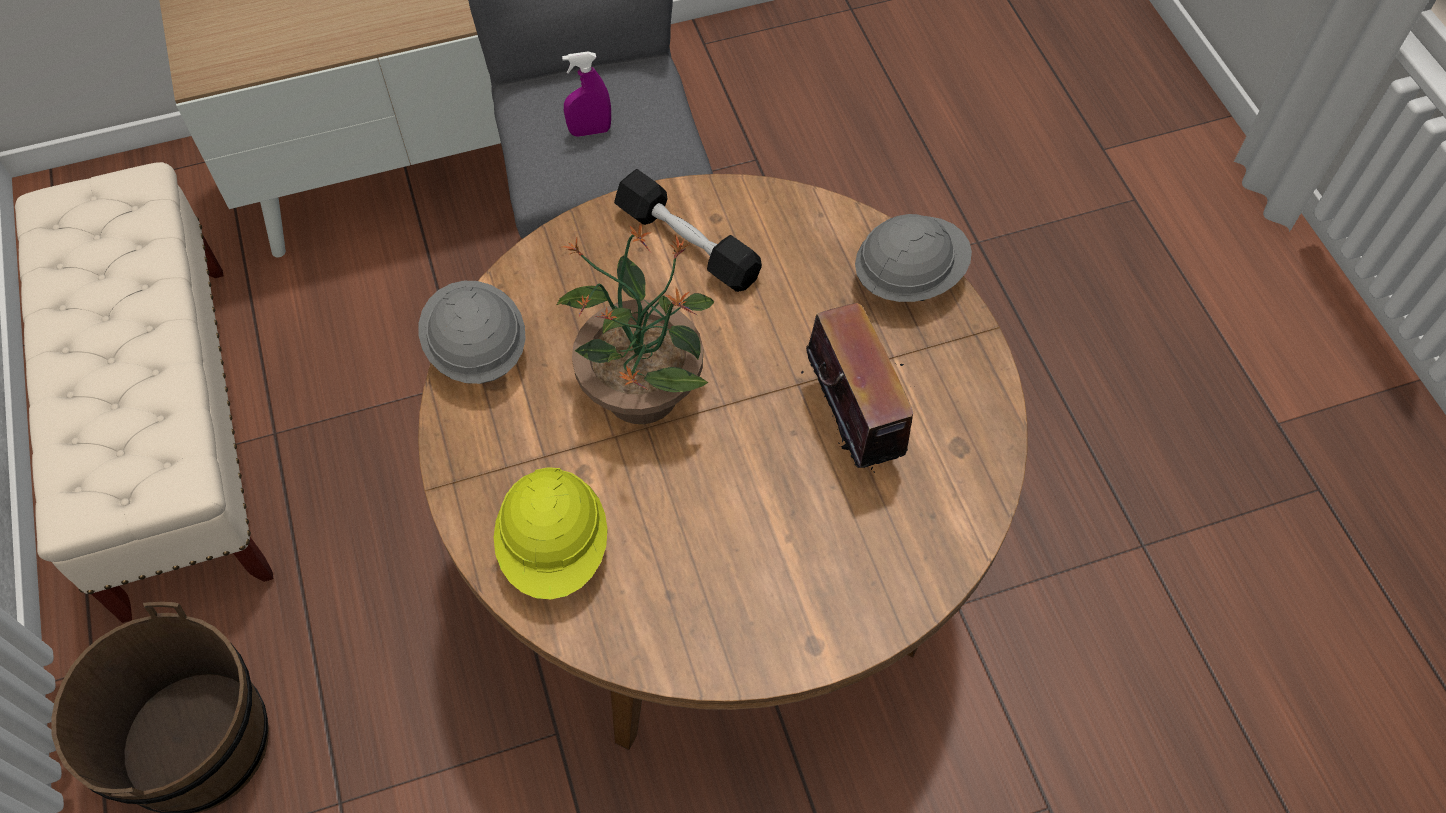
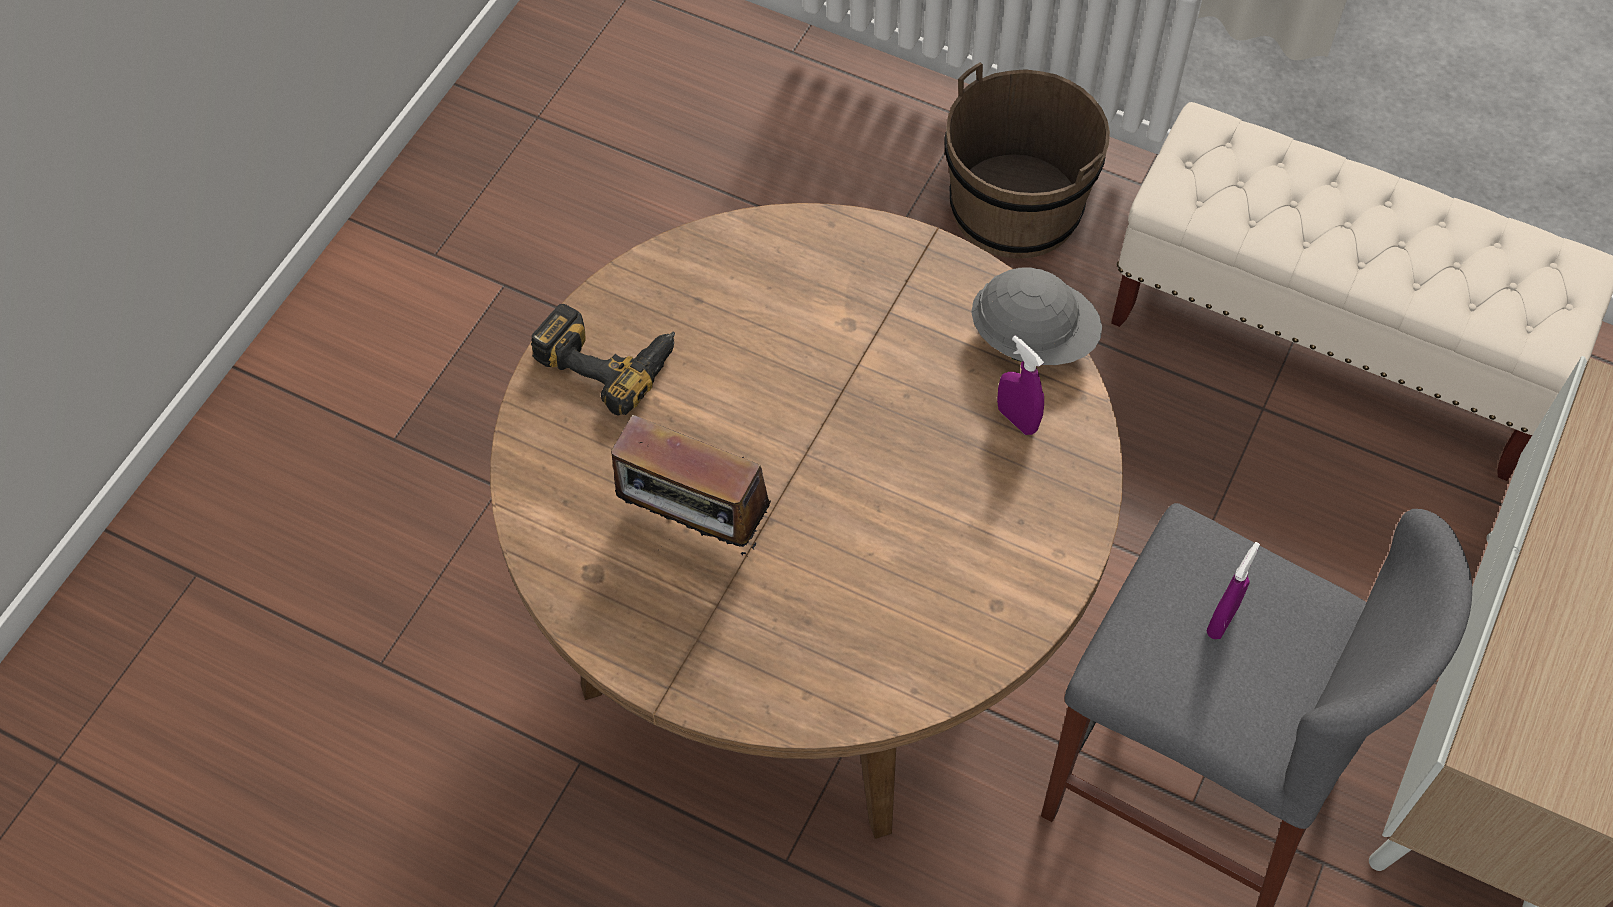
camera: 135 degrees right, 0 degrees up
(555, 548) = (806, 265): yellow hard hat -> none
(560, 308) = (1017, 419): none -> purple spray bottle
(641, 389) = (879, 412): potted plant -> none
(687, 243) = (990, 560): black dumbbell -> none
(790, 607) = (608, 358): none -> power drill
(908, 277) = (775, 694): grey hard hat -> none

